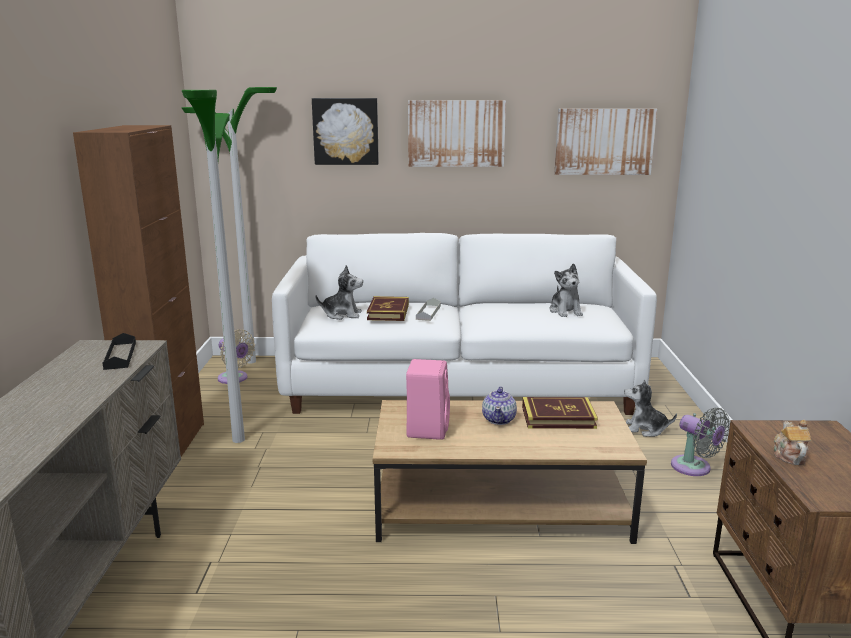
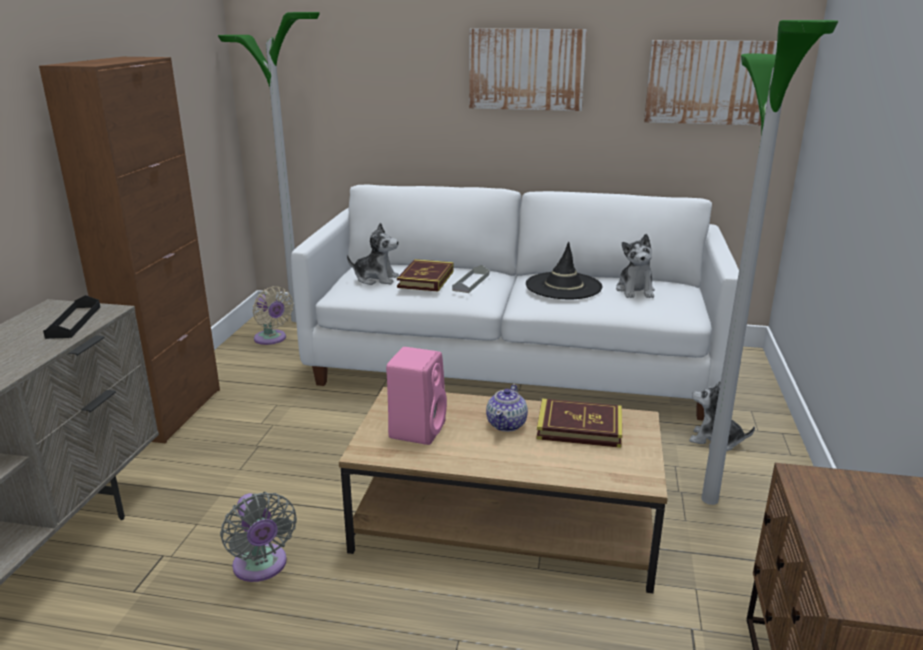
camera: 10 degrees right, 5 degrees up
(239, 440) = (248, 411): floor lamp -> floor lamp (710, 499)
(346, 131) = (399, 65): picture -> none
(506, 311) = (563, 286): none -> black hat
(694, 468) = (761, 499): grey fan -> grey fan (261, 567)
(788, 456) = (833, 525): teapot -> none

